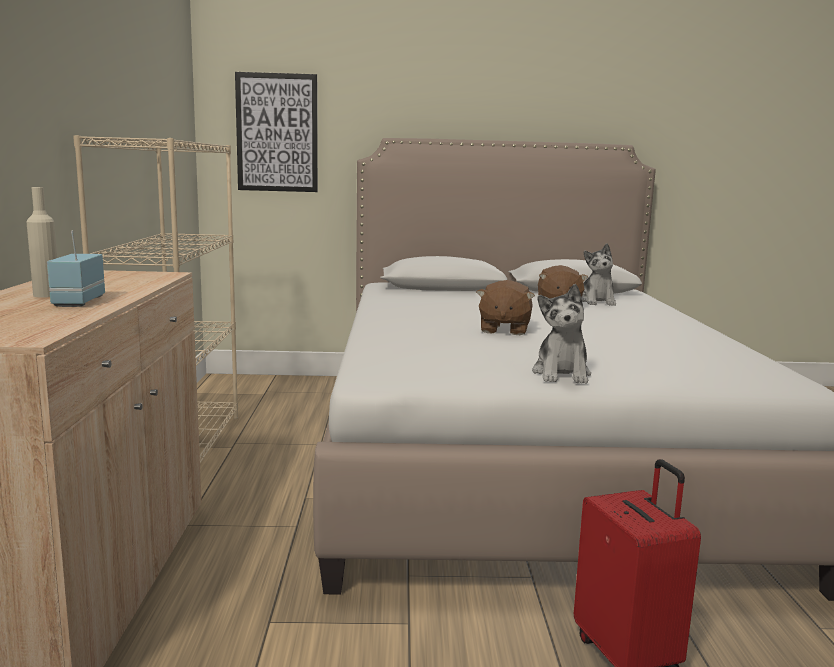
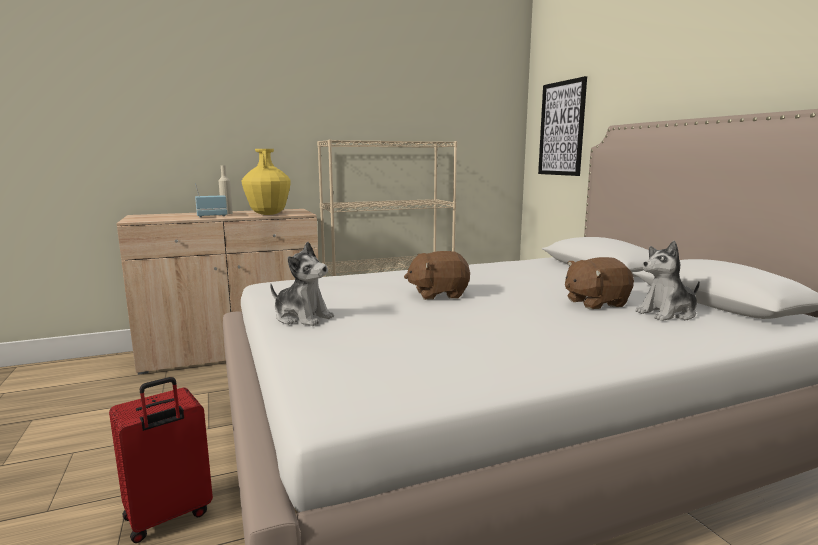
camera: 70 degrees right, 0 degrees up
(123, 283) = (268, 214): none -> yellow vase
(562, 374) = (302, 318): plush toy -> plush toy turned 135 degrees counterclockwise

